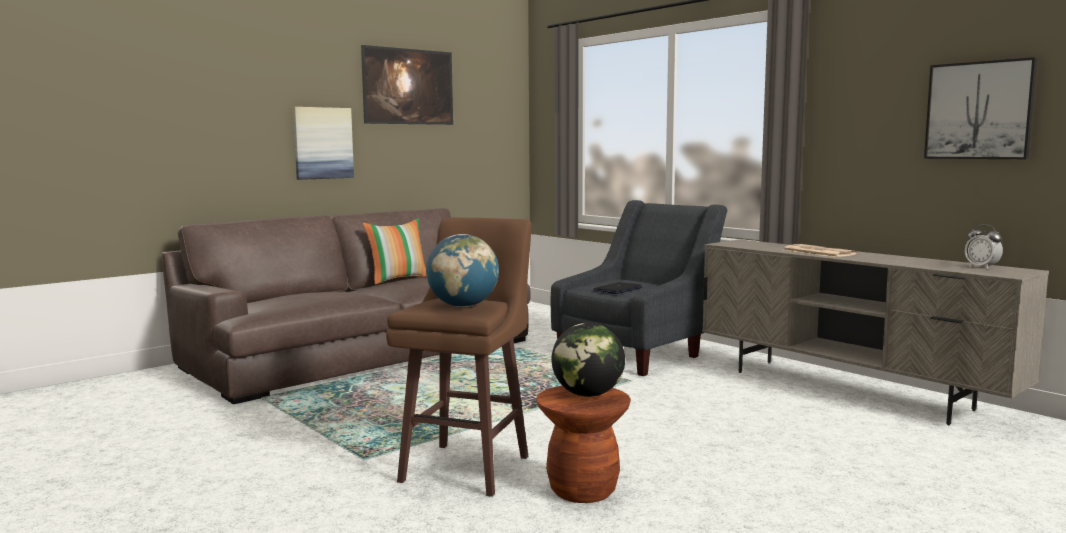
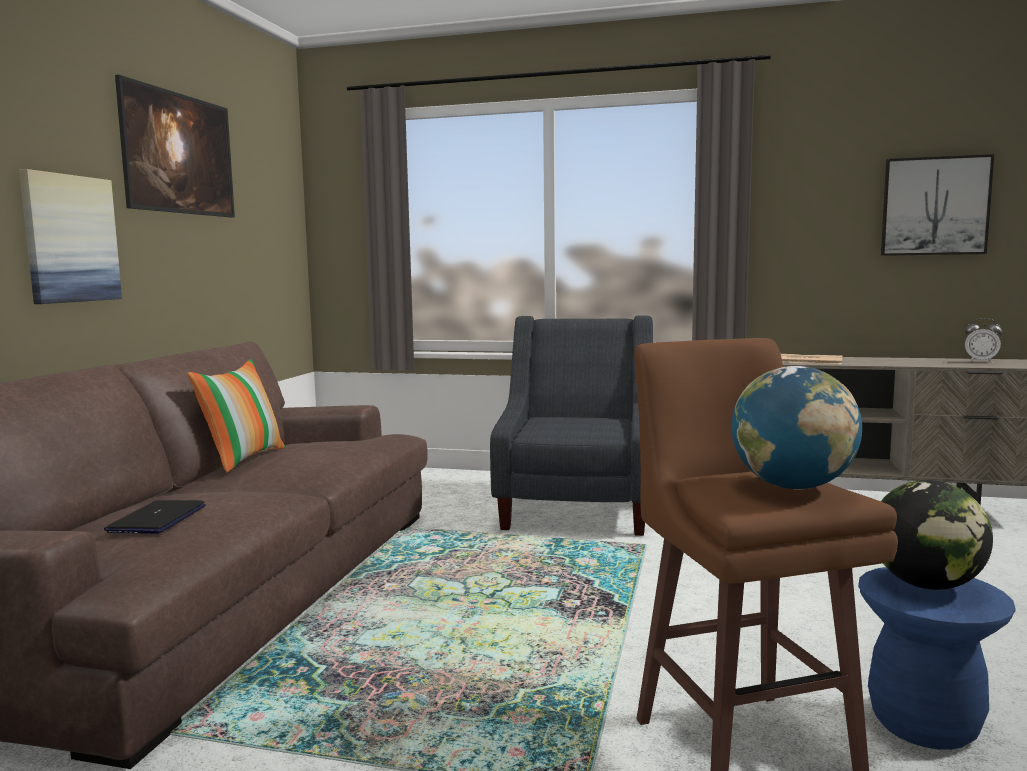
camera: 35 degrees left, 0 degrees up
(582, 490) = (924, 724): brown stool -> blue stool
(618, 289) = (581, 430): laptop -> laptop (157, 519)

